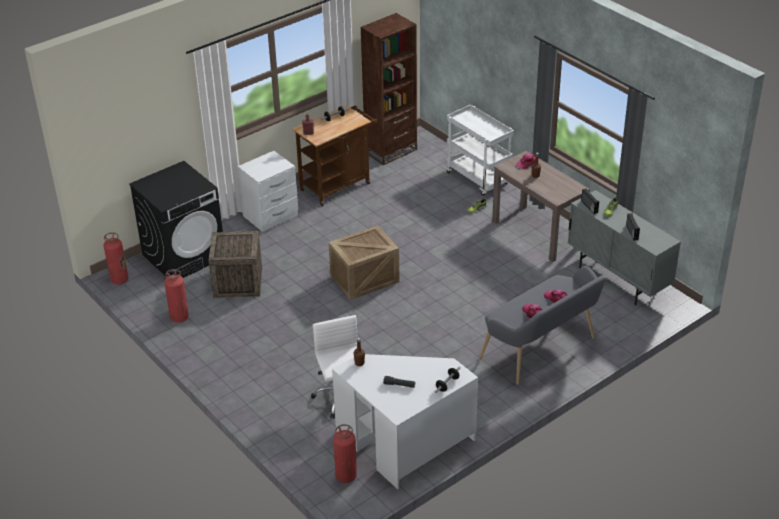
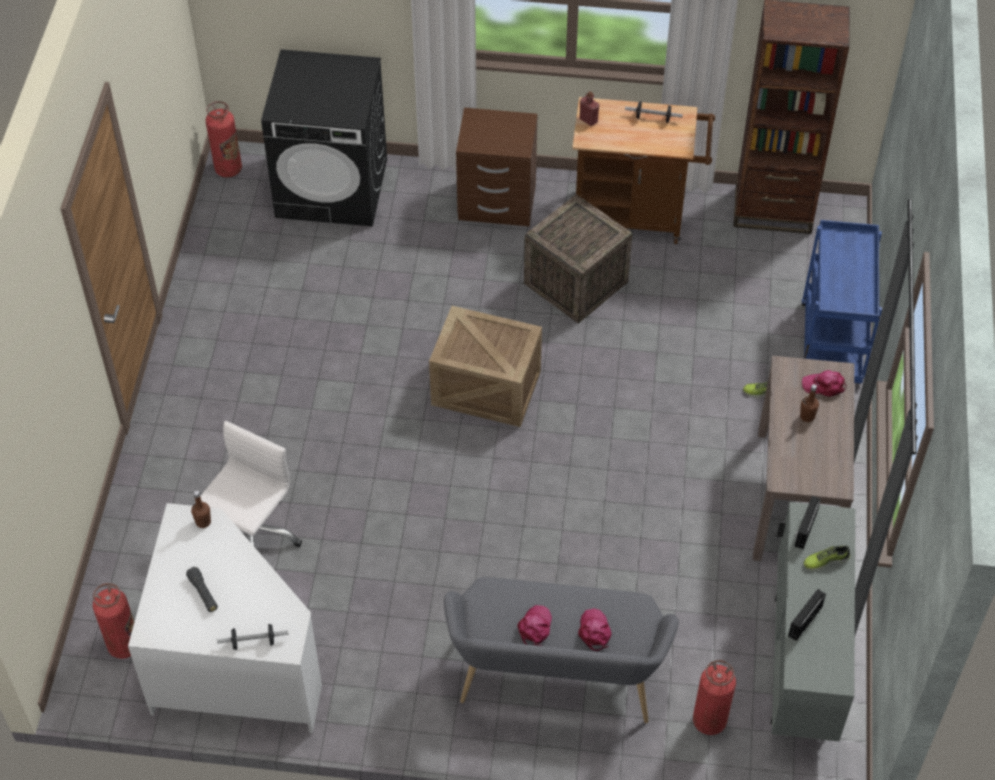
camera: 45 degrees right, 15 degrees up
(179, 317) = (224, 274): fire extinguisher -> fire extinguisher (709, 721)
(238, 282) = (342, 274): crate -> crate (576, 282)
(271, 216) = (497, 203): white nightstand -> brown nightstand
(479, 179) = (832, 346): white cart -> blue cart

